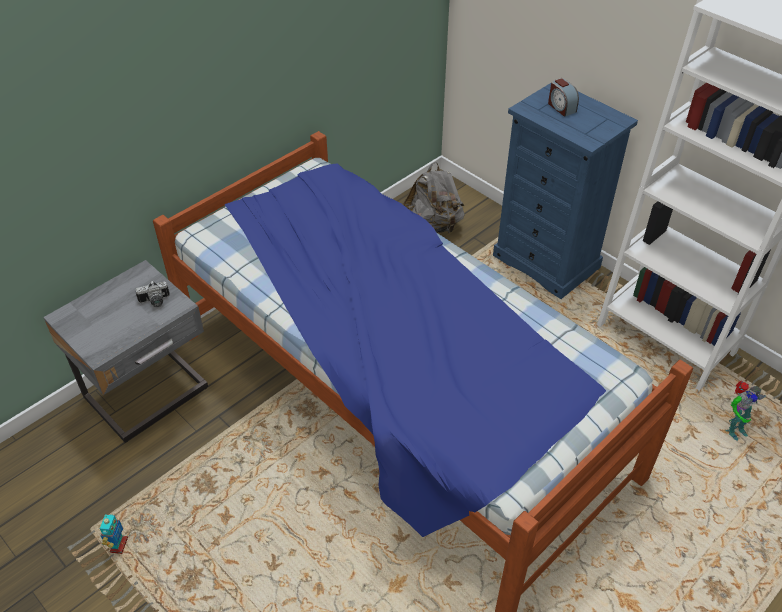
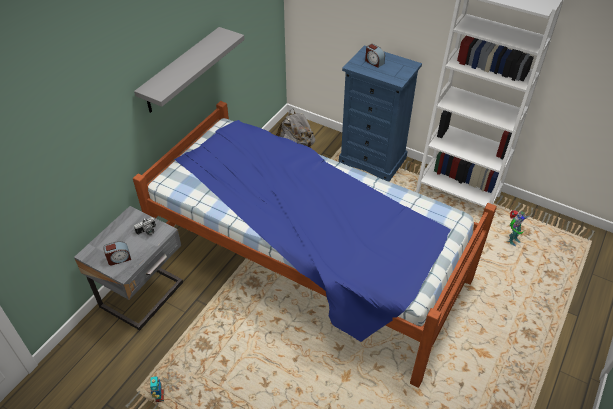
camera: 15 degrees left, 0 degrees up
(101, 332) = (119, 258): none -> alarm clock
(253, 74) = (181, 70): none -> grey shelf

